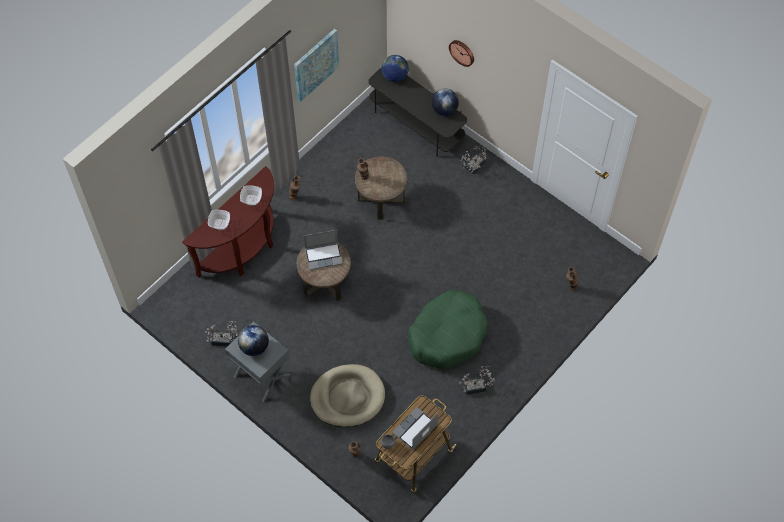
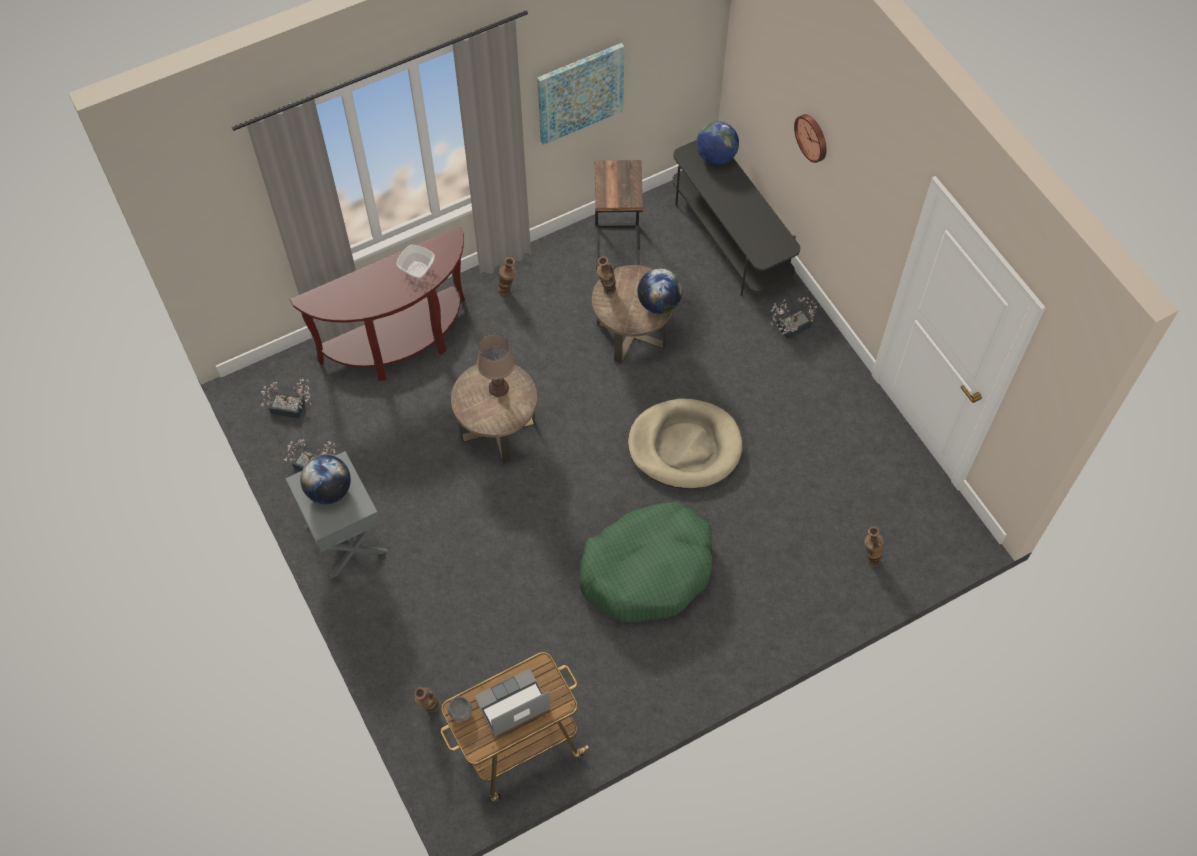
camera: 20 degrees right, 0 degrees up
(220, 224) = (356, 290): bowl -> none
(324, 256) = (499, 388): laptop -> brown table lamp
(347, 397) = (457, 614): beige dog bed -> beige dog bed (684, 446)
(351, 148) = (618, 246): none -> side table
(444, 110) = (770, 227): globe -> globe (659, 304)
(477, 387) = (660, 666): potted plant -> potted plant (291, 408)

